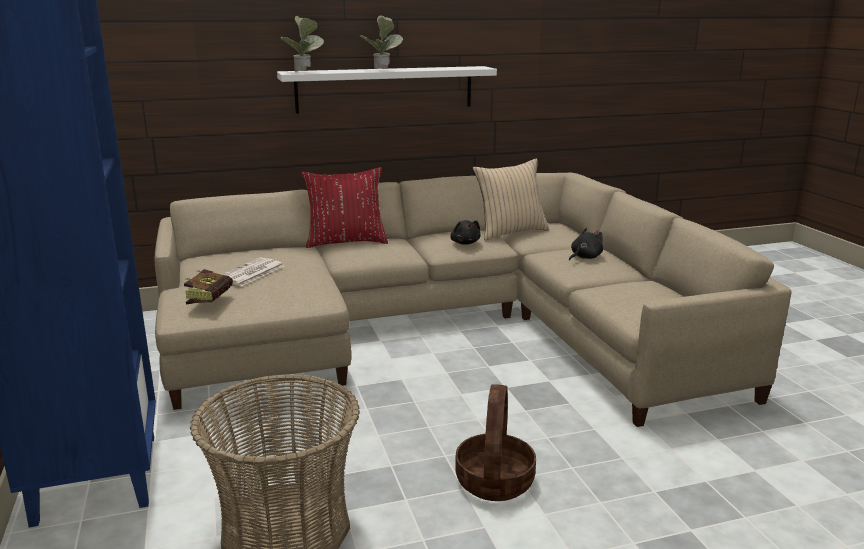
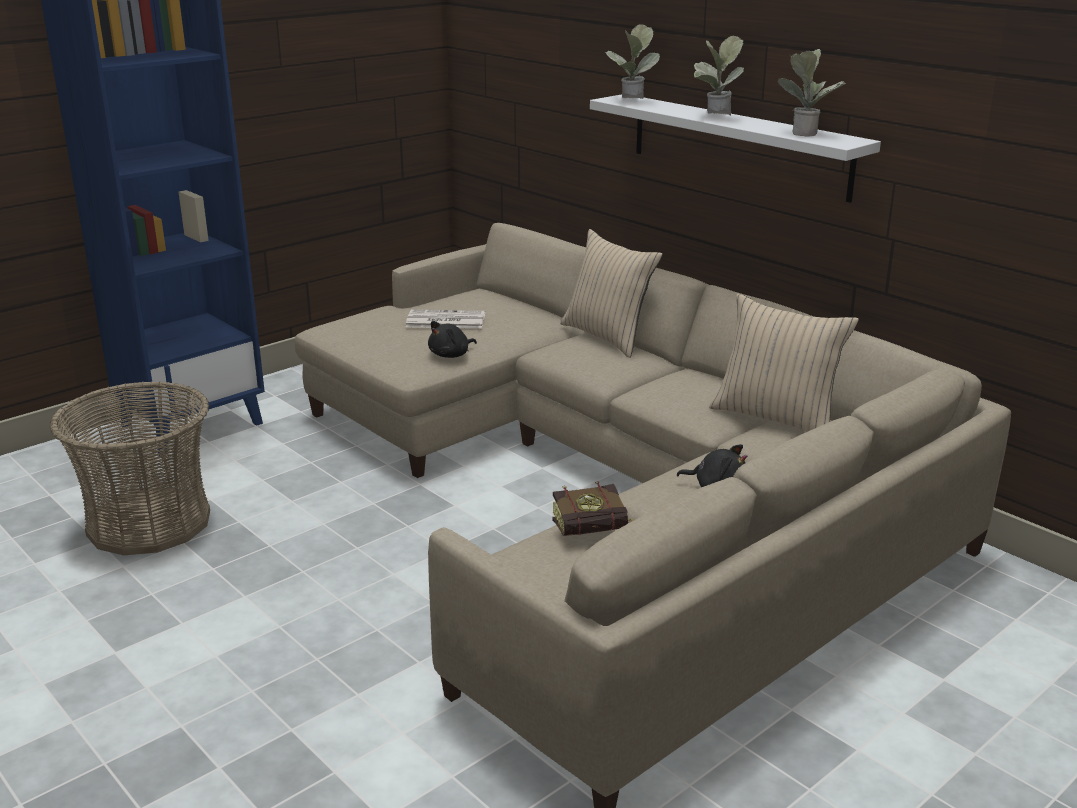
camera: 65 degrees right, 5 degrees up
(212, 299) = (366, 326): book -> book (597, 532)
(346, 242) = (607, 337): red pillow -> beige pillow
(449, 68) = (804, 132): none -> potted plant
(465, 243) = (683, 398): black plush toy -> black plush toy (451, 355)
(495, 481) = (265, 612): basket -> none

